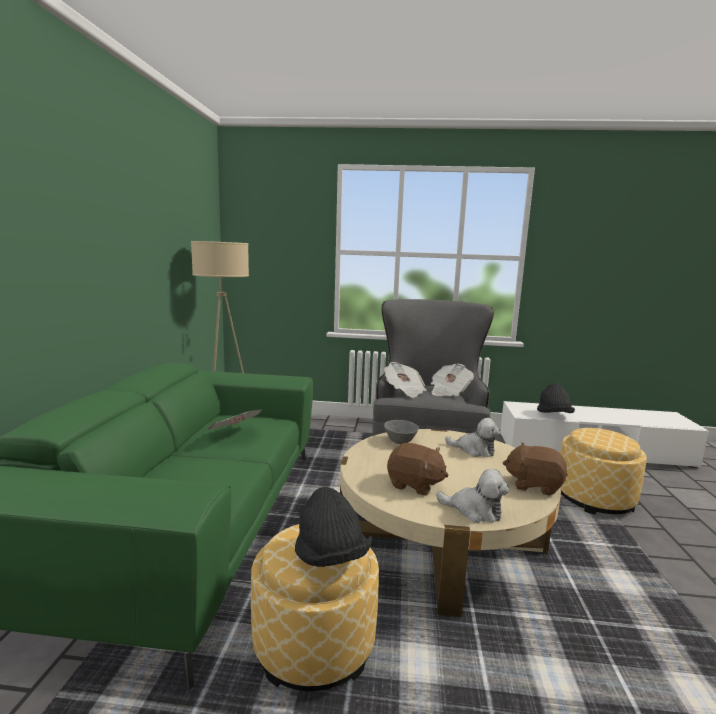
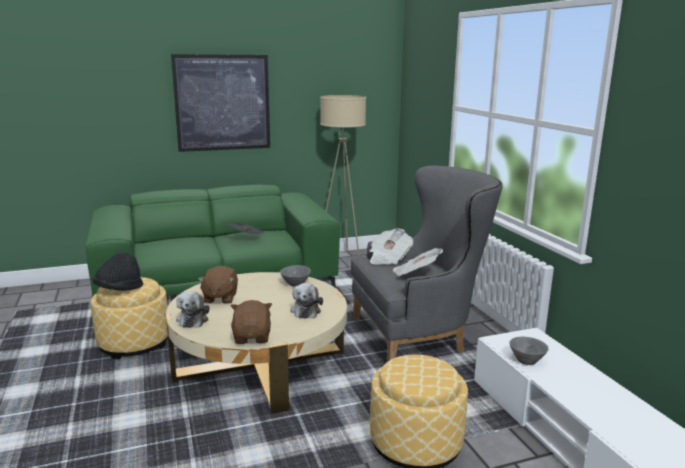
camera: 65 degrees right, 5 degrees up
(98, 246) = (222, 103): none -> picture
(553, 415) = (528, 360): black hat -> grey bowl

